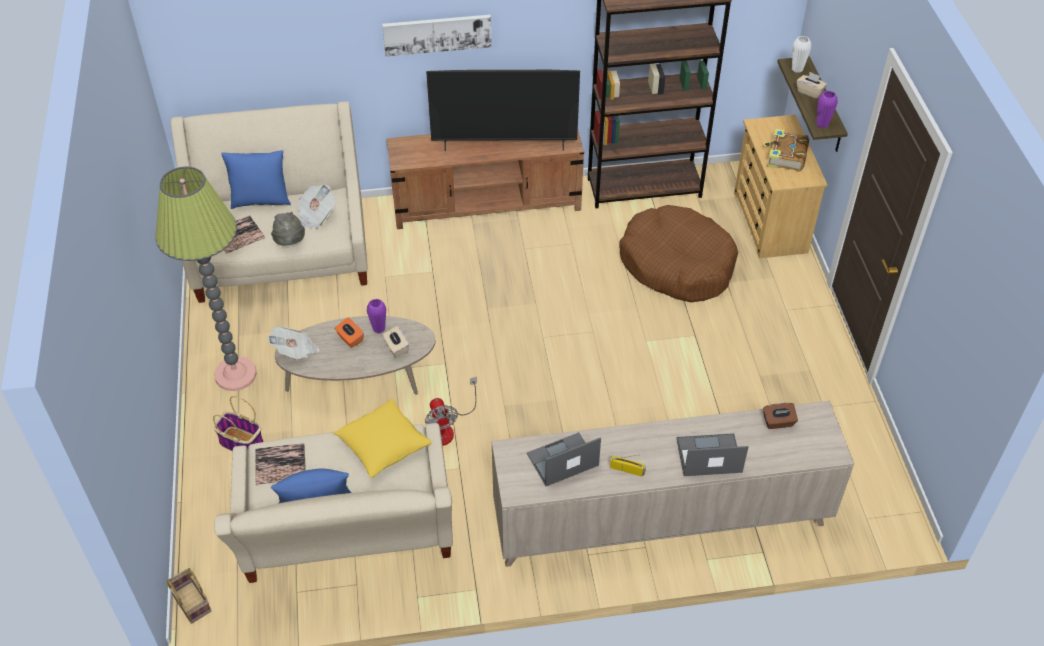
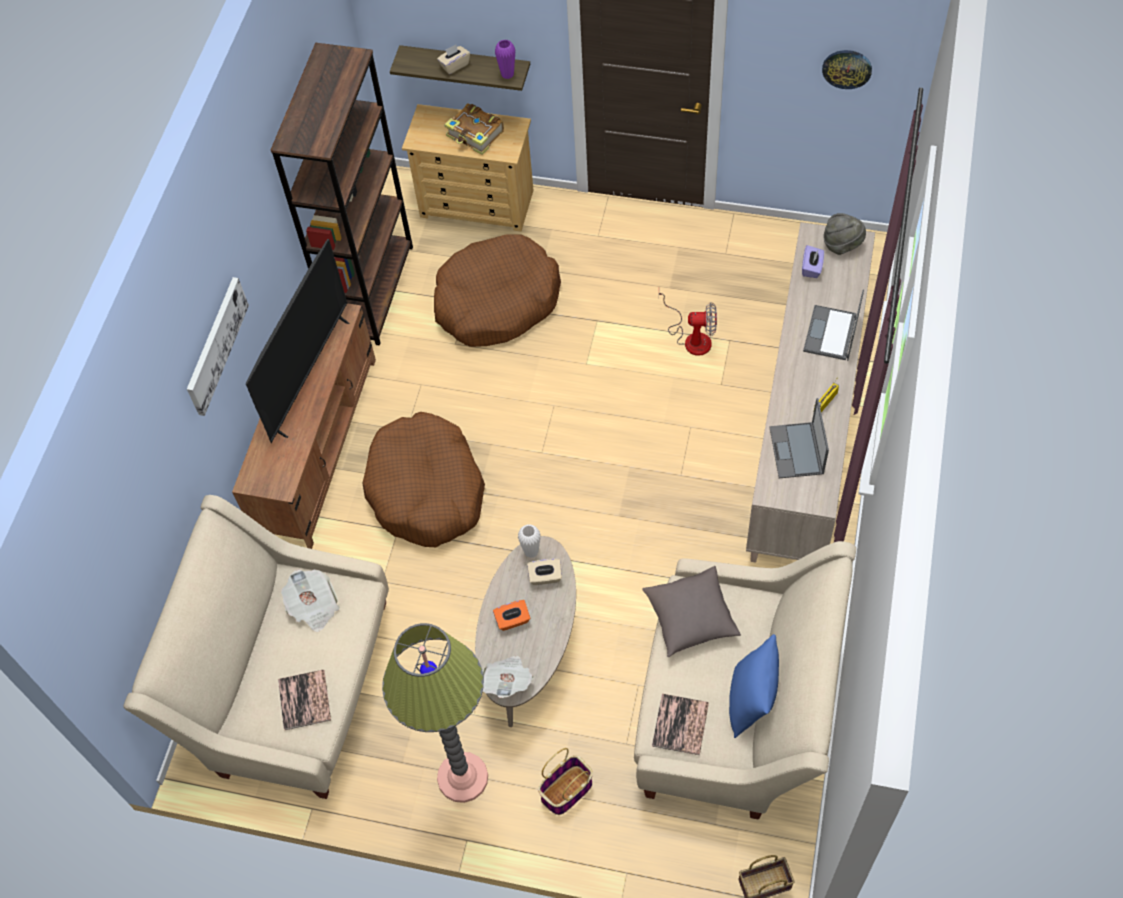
camera: 65 degrees left, 10 degrees up
(261, 200) = (255, 662): blue pillow -> none
(290, 242) = (345, 644): grey hat -> grey hat (842, 244)
(379, 329) = (510, 588): purple vase -> none
(383, 446) = (690, 618): yellow pillow -> grey pillow
(446, 428) = (627, 577): fan -> fan (691, 337)
(475, 277) = (426, 490): none -> brown dog bed
(778, 422) = (811, 268): brown tissue box -> purple tissue box
(797, 69) = (414, 62): white vase -> white vase (531, 552)
(969, 327) = (847, 68): none -> wall clock

